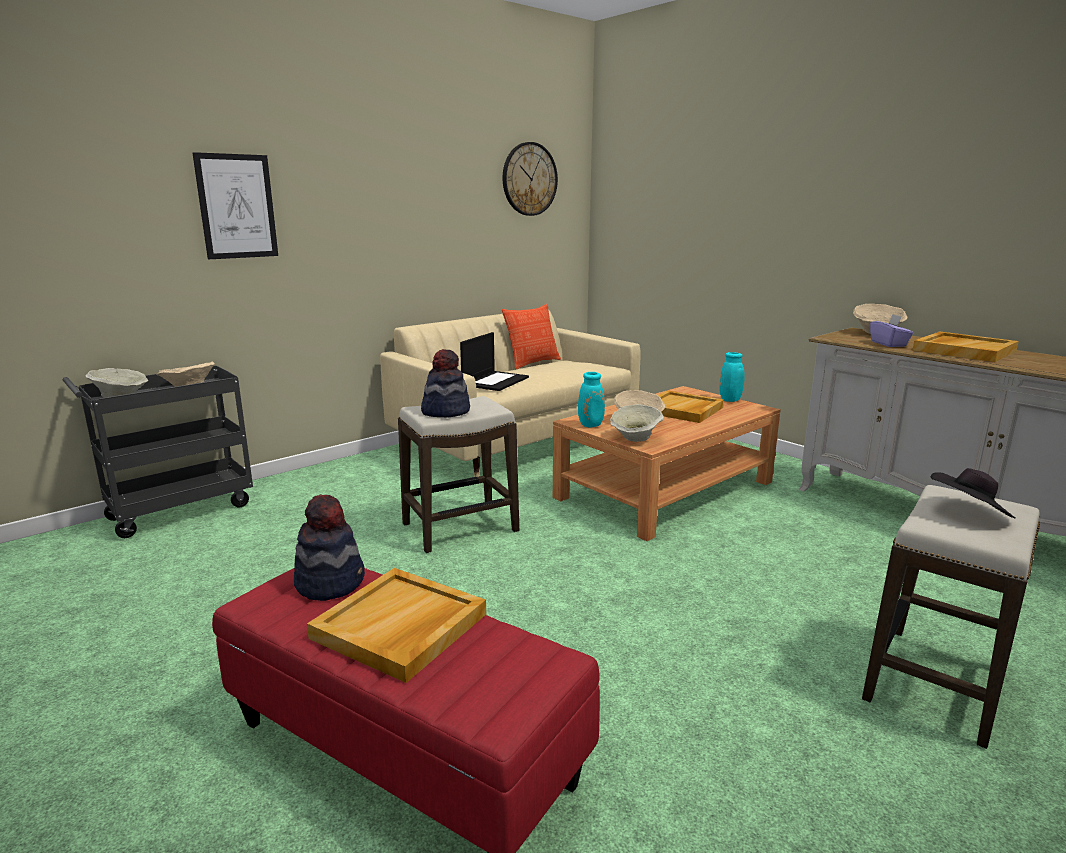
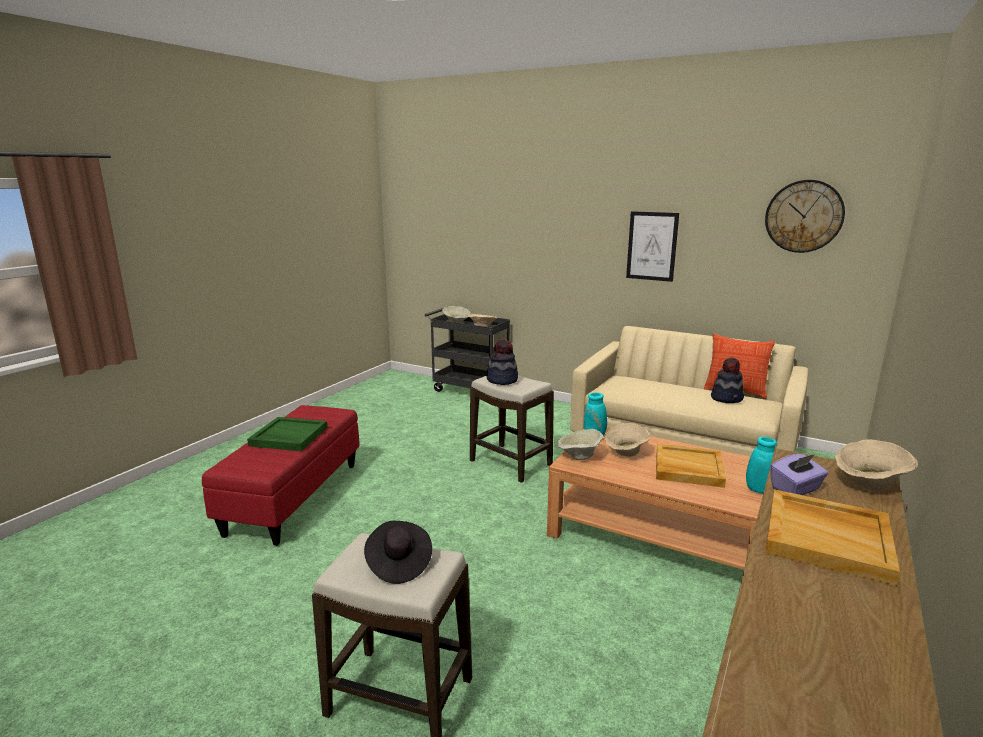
camera: 70 degrees right, 0 degrees up
(237, 206) = (536, 228): picture -> picture (652, 246)
(330, 582) = (323, 416): hat -> hat (727, 398)
(400, 627) = (288, 437): beige tray -> green tray
(495, 381) = (635, 386): laptop -> none

